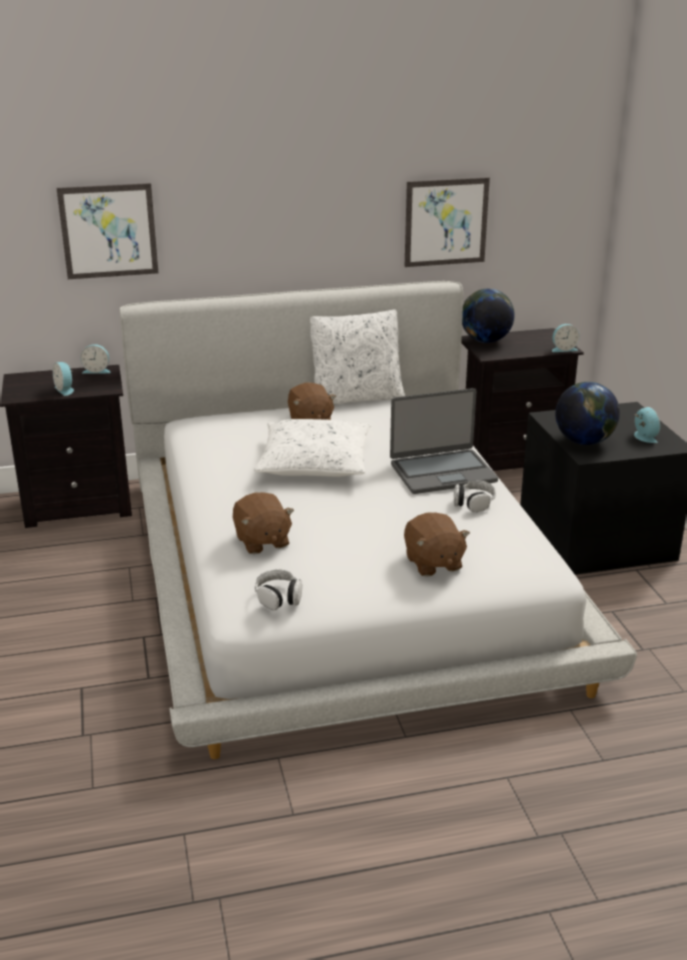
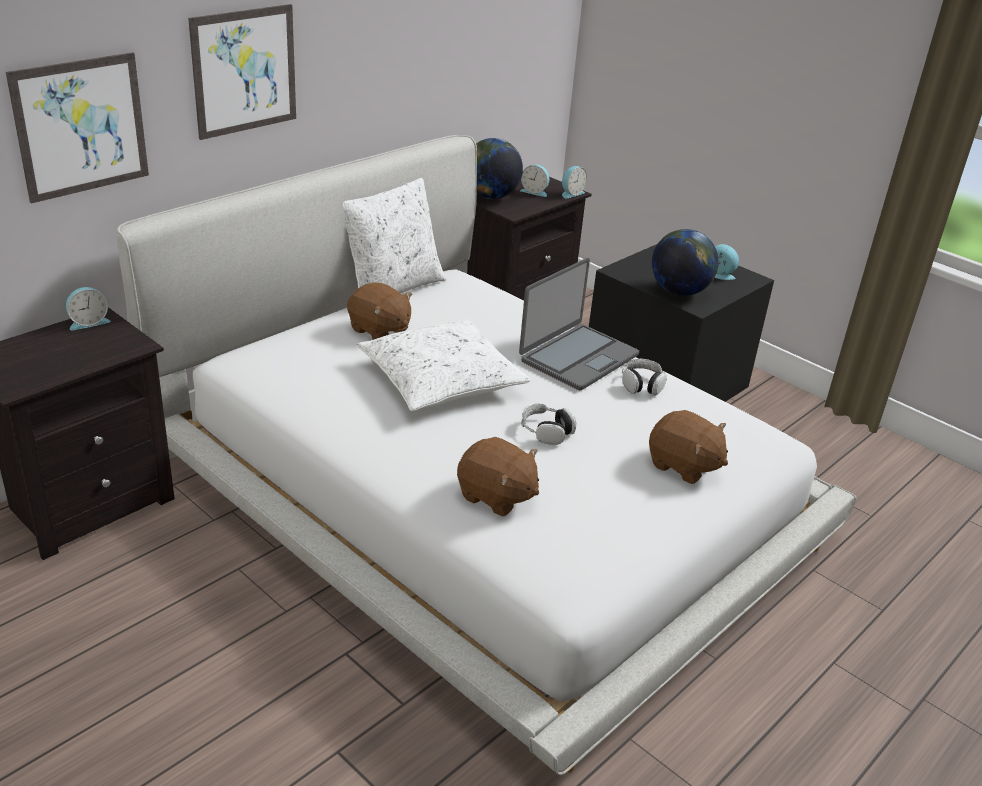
camera: 35 degrees left, 5 degrees up
(65, 390) = (77, 360): alarm clock -> alarm clock (535, 192)
(279, 597) = (590, 560): headphones -> headphones (546, 431)
(446, 222) = (444, 67): picture -> picture (244, 71)

